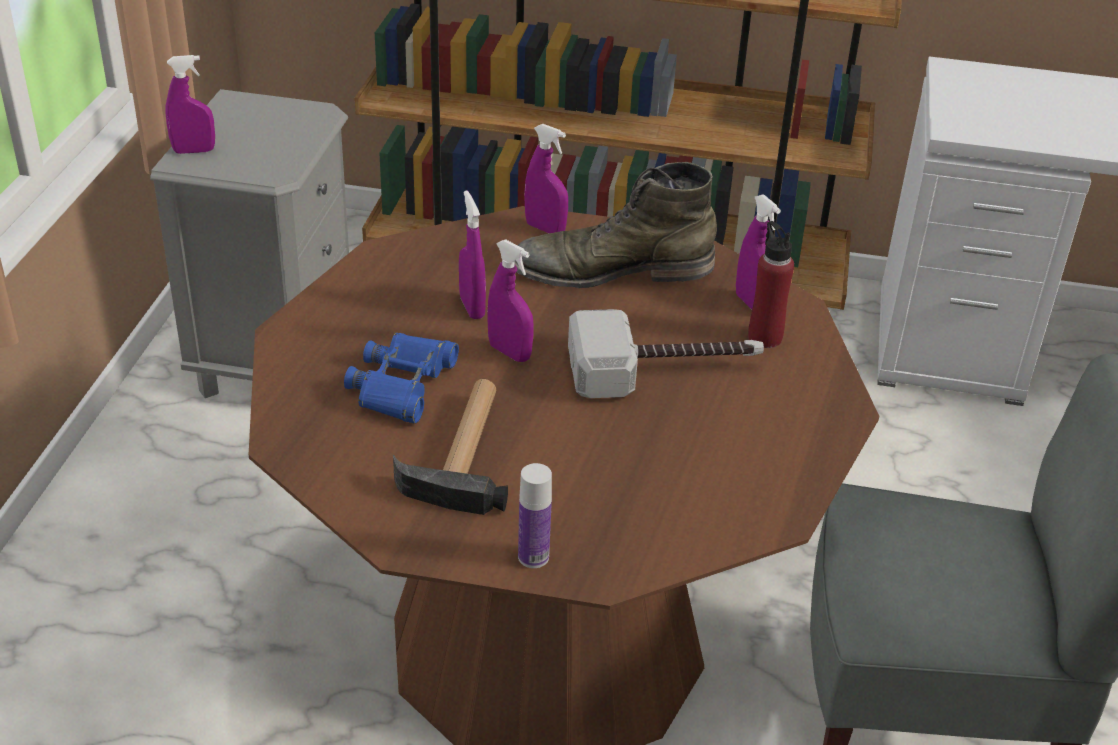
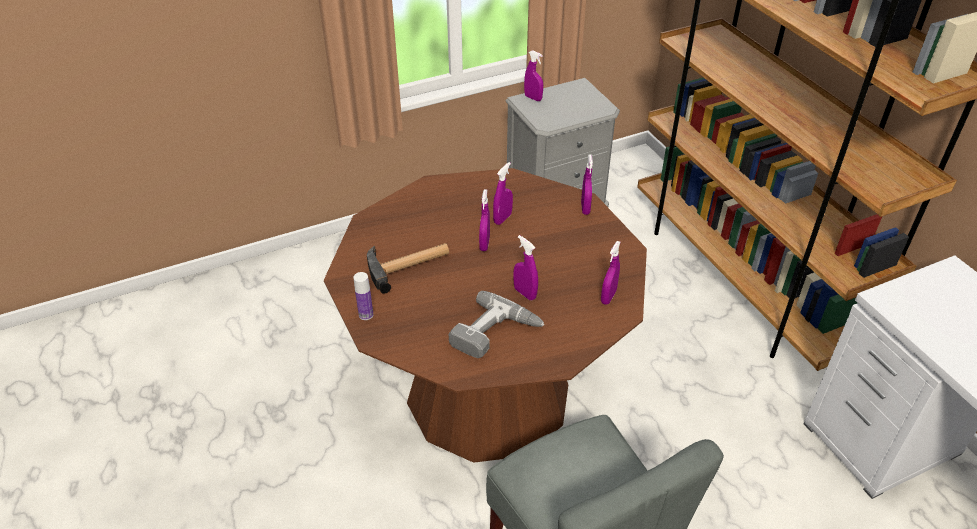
camera: 55 degrees right, 5 degrees up
(402, 385) = (431, 228): blue binoculars -> none
(611, 269) = (579, 242): green boot -> none
(665, 370) = (525, 293): hammer -> purple spray bottle
(726, 440) = (496, 335): none -> power drill
(764, 337) = (586, 313): red bottle -> none

